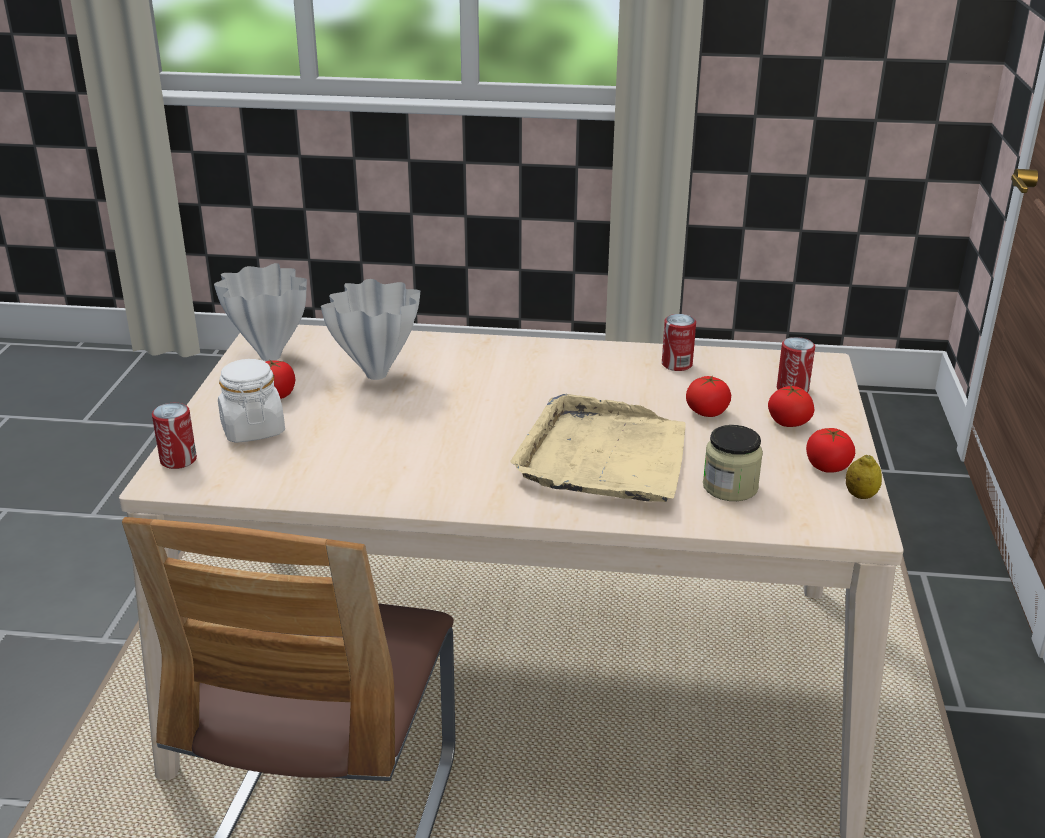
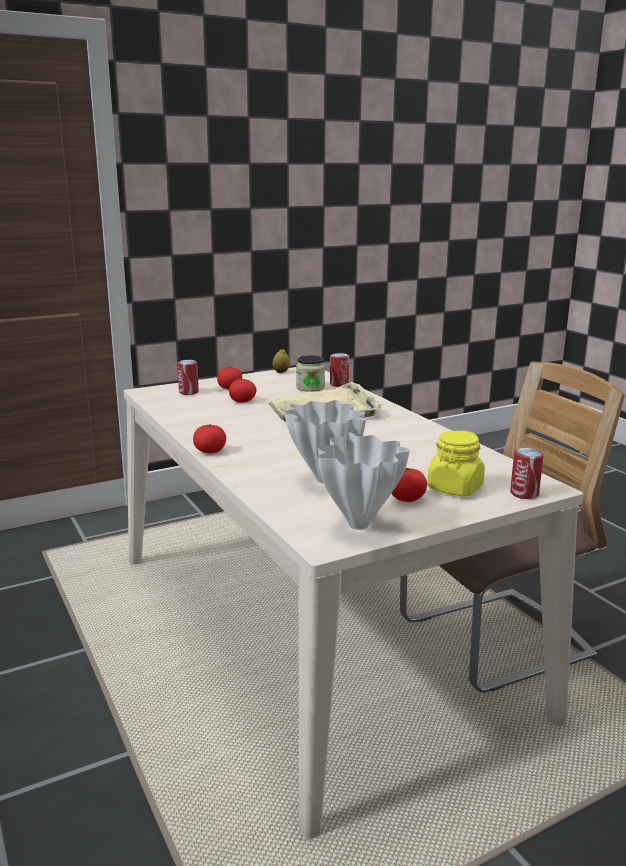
camera: 125 degrees left, 10 degrees down
(252, 429) = (455, 488): white jar -> yellow jar
(677, 364) = (189, 415): can -> can (339, 384)
(827, 467) = (264, 378): tomato -> tomato (210, 451)

